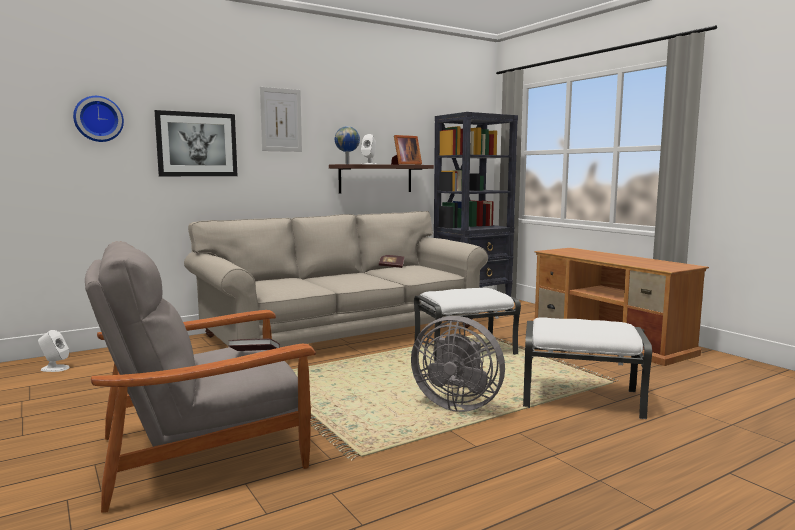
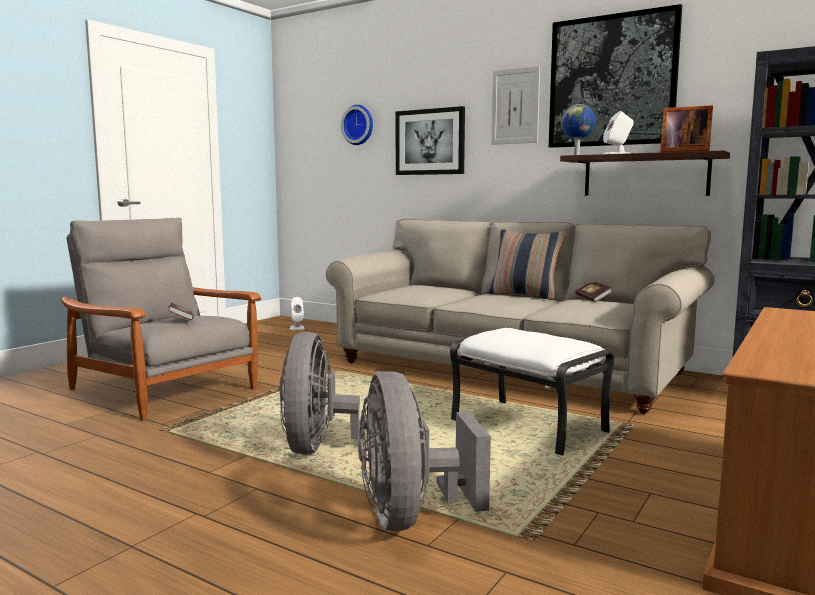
camera: 65 degrees right, 0 degrees up
(340, 273) = (525, 295): none -> pillow
(352, 110) = (612, 81): none -> picture
(582, 399) = (410, 517): white ottoman -> grey fan

